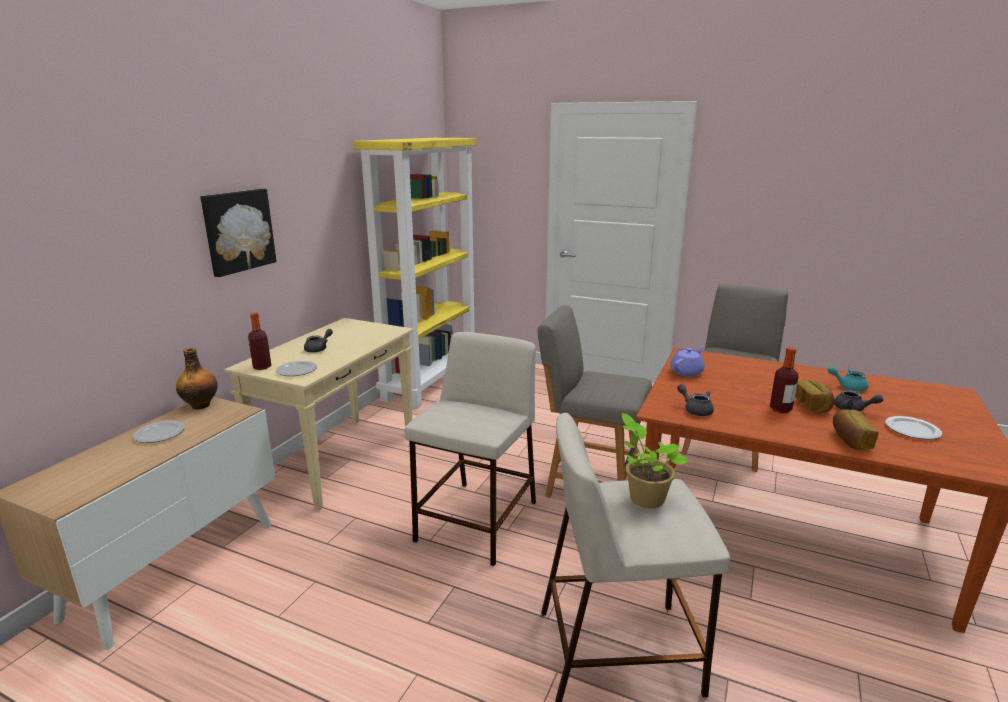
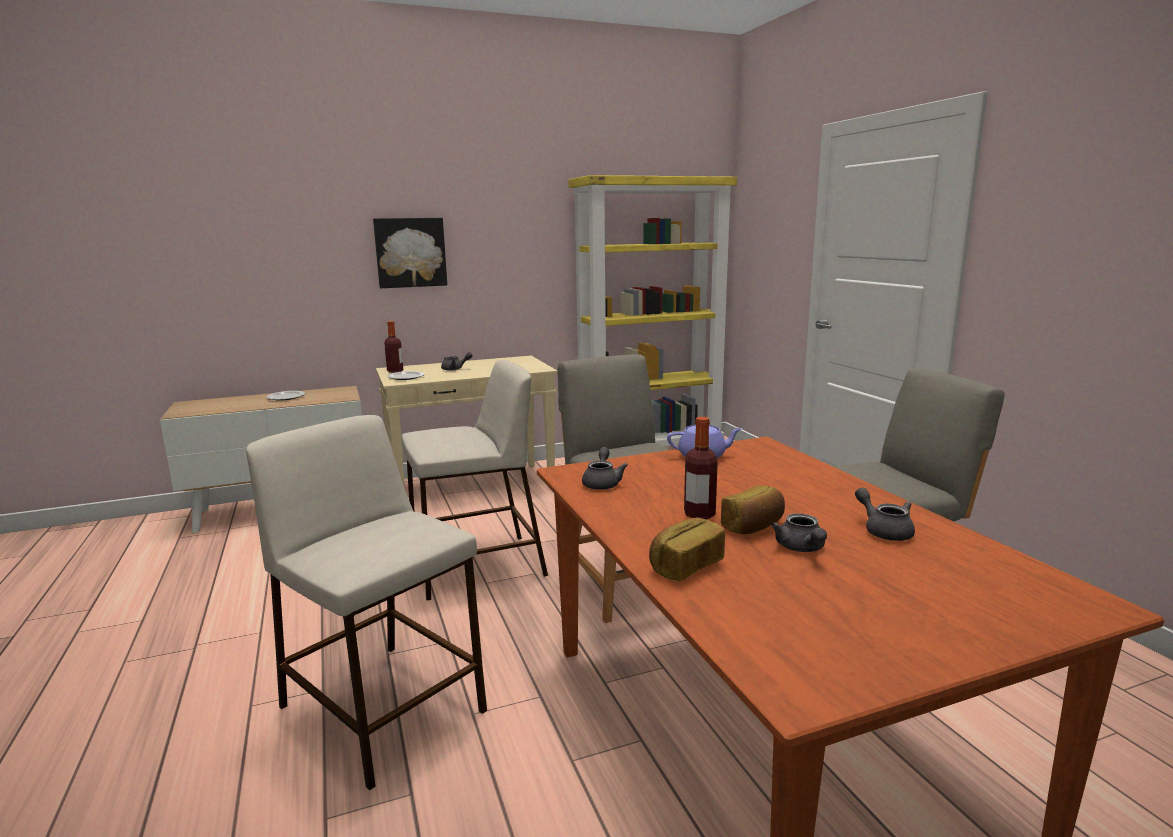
camera: 45 degrees right, 5 degrees down
(201, 405) = (339, 389): bottle -> none
(644, 497) = (394, 527): potted plant -> none
(848, 386) = (884, 531): turquoise teapot -> grey teapot
(912, 430) = (816, 596): plate -> none

